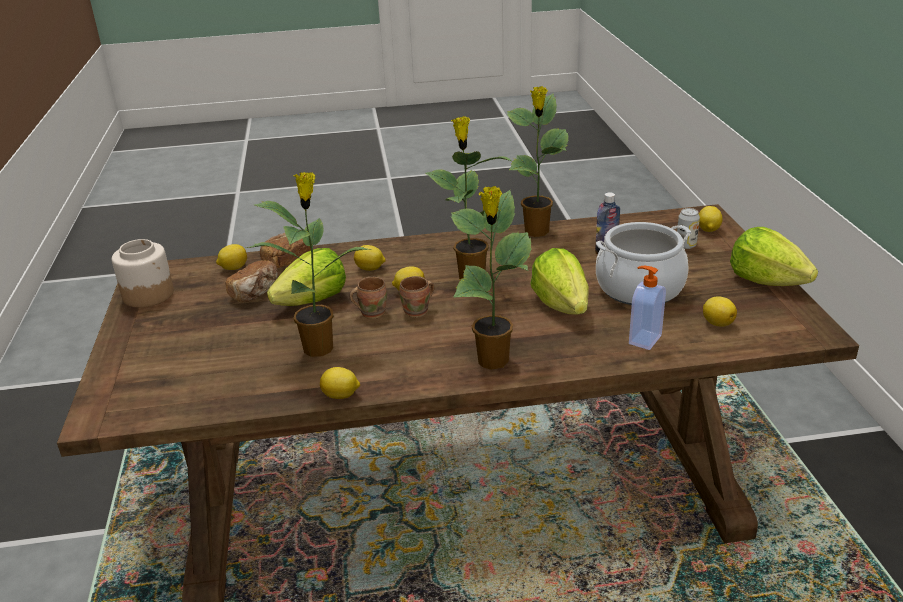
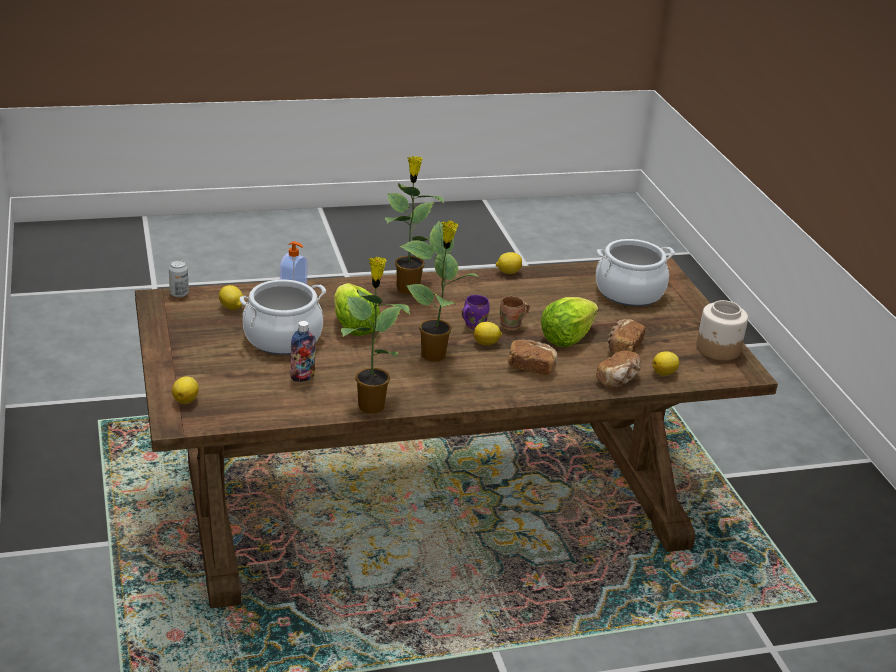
camera: 170 degrees right, 0 degrees up
(186, 367) = (629, 292): none -> cooking pot
(320, 347) = (540, 302): potted plant -> none
(370, 269) = (531, 367): lemon -> bread
(418, 312) = (473, 325): brown mug -> purple mug
(686, 245) = (220, 381): can -> can (179, 294)
(766, 281) = (166, 341): lettuce -> none

